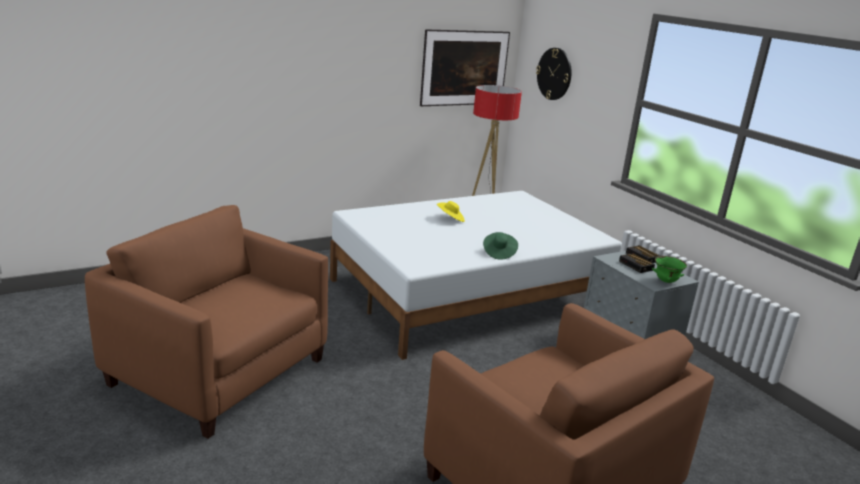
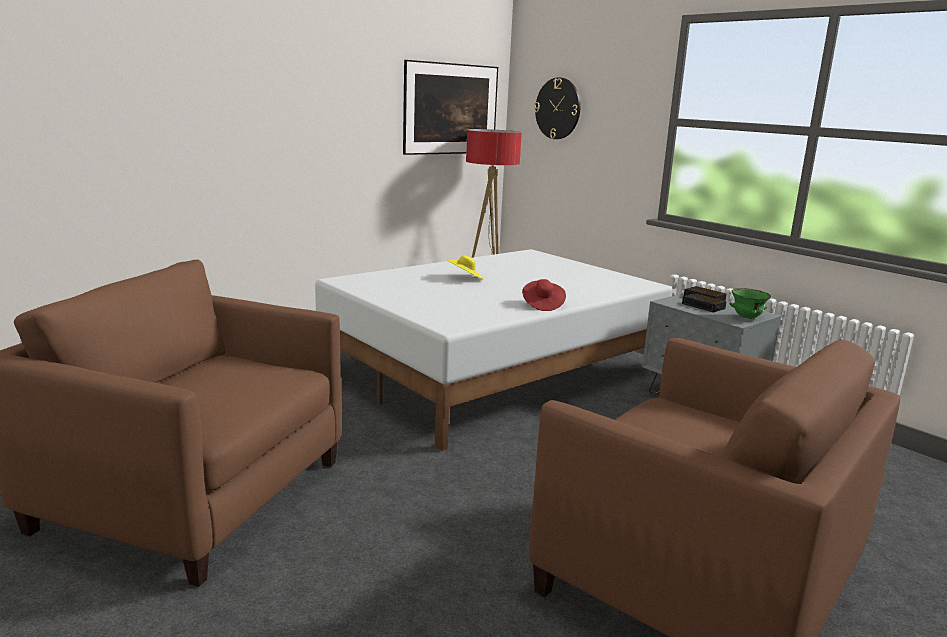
camera: 10 degrees left, 5 degrees down
(499, 253) = (542, 305): green hat -> red hat

